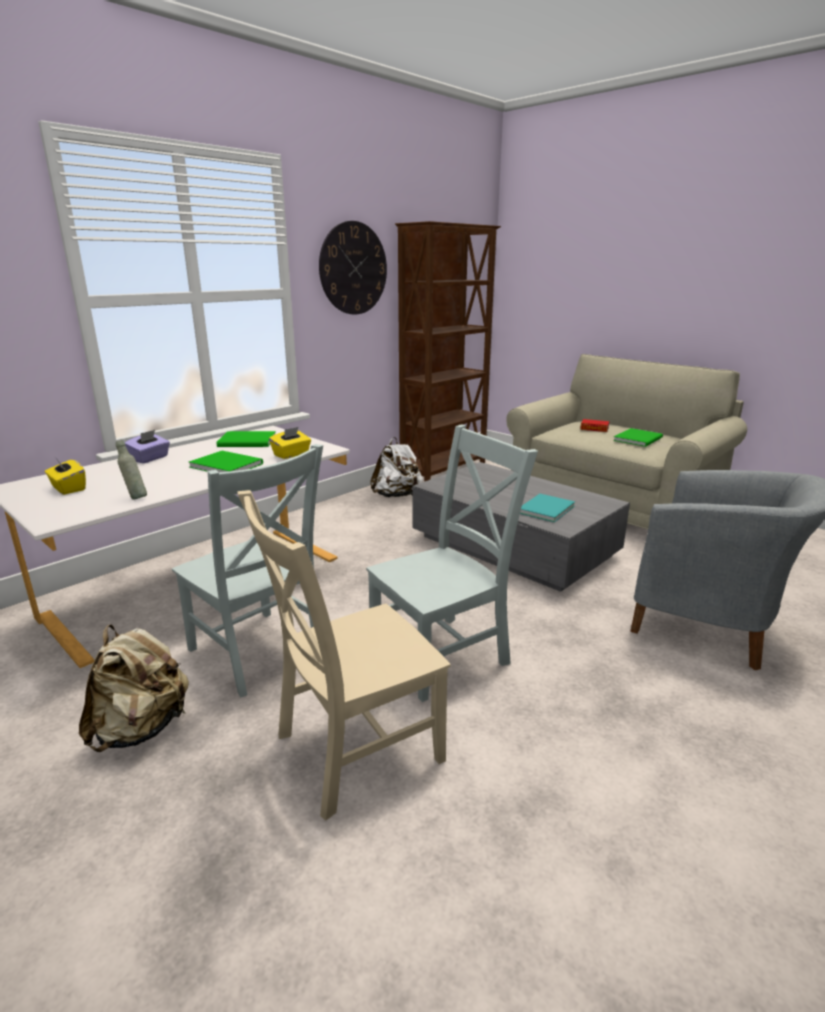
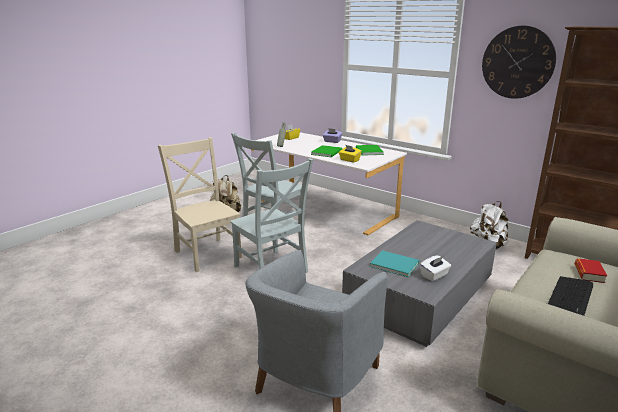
camera: 85 degrees right, 0 degrees up
(566, 494) = (434, 275): none -> white tissue box
(639, 439) = (570, 297): green book -> keyboard

